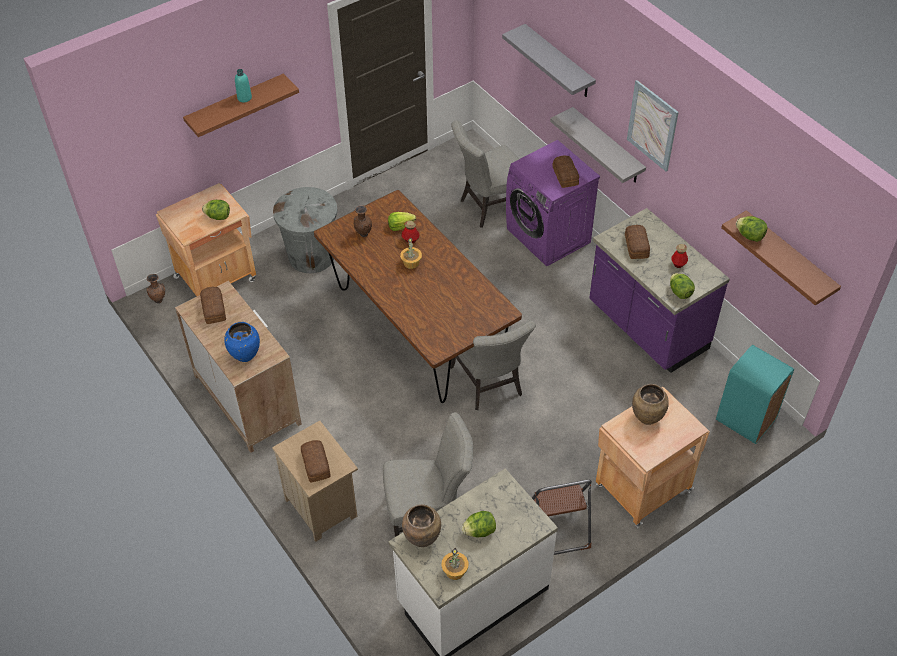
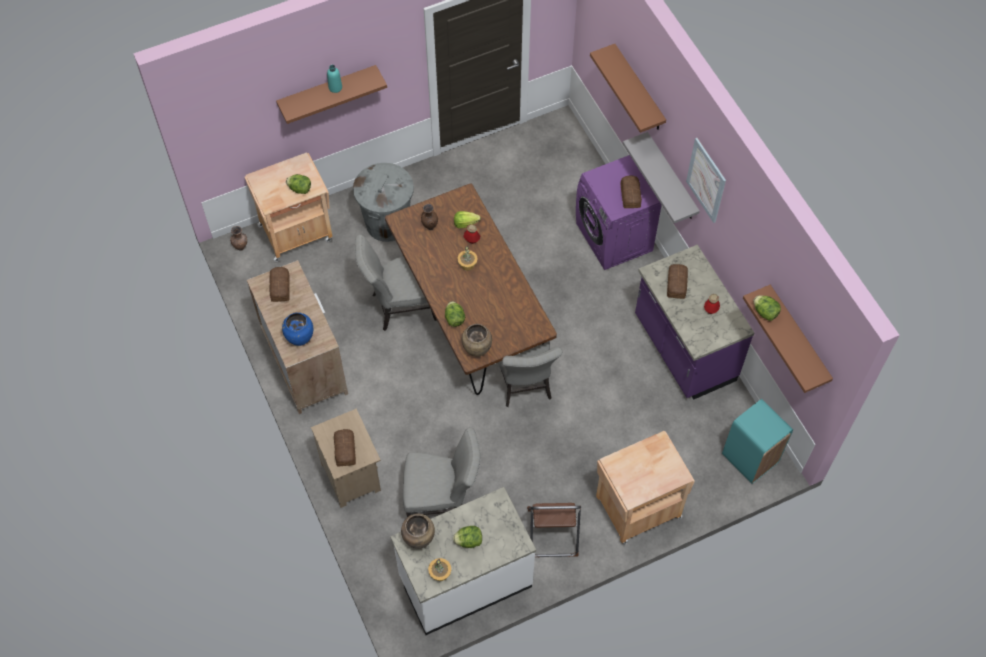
camera: 10 degrees right, 10 degrees up
(489, 206) = (565, 196): grey chair -> grey chair (399, 306)
(558, 62) = (639, 89): grey shelf -> brown shelf
(647, 418) = (641, 459): brown vase -> brown vase (476, 350)
(680, 292) = (704, 339): lettuce -> lettuce (454, 319)

